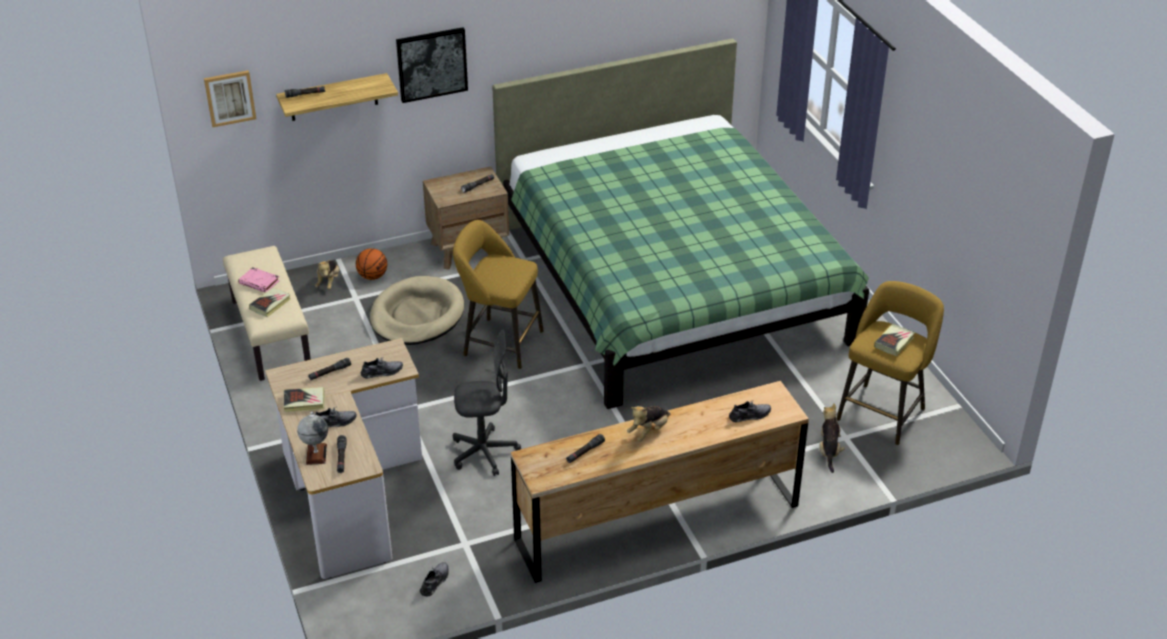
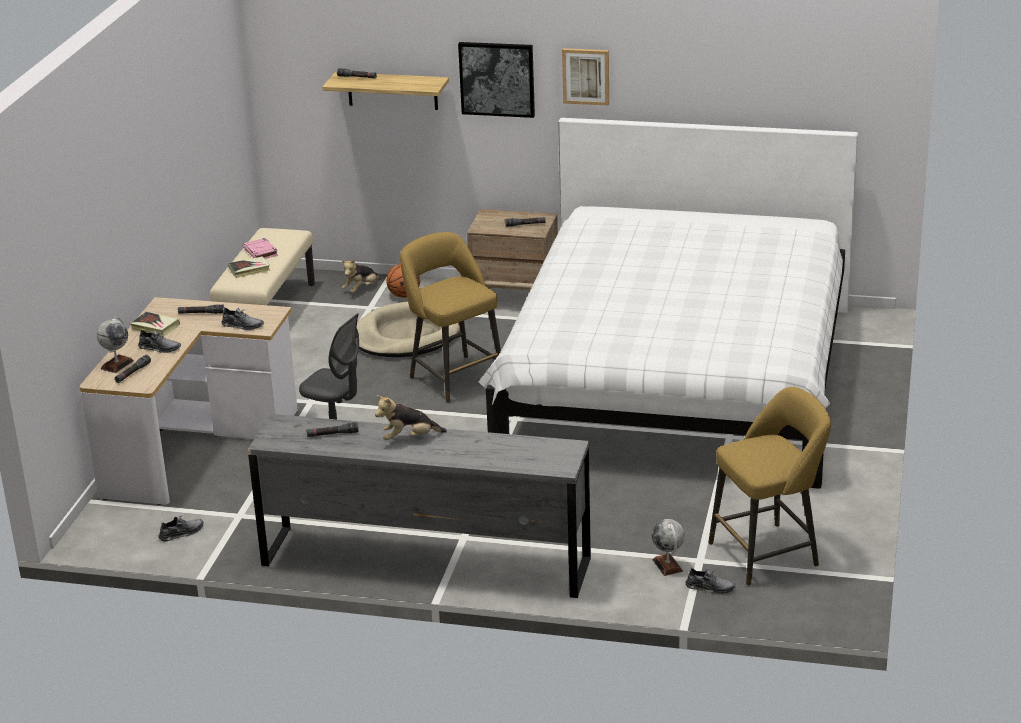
camera: 35 degrees right, 10 degrees down
(230, 98) = (290, 65): picture -> picture (586, 76)
(657, 522) = (425, 561): brown dresser -> grey dresser
(670, 284) = (678, 380): green bed -> white bed
(750, 415) = (520, 457): grey shoe -> grey shoe (710, 588)
(829, 451) = (667, 565): plush toy -> globe
(894, 342) = (766, 455): book -> none

